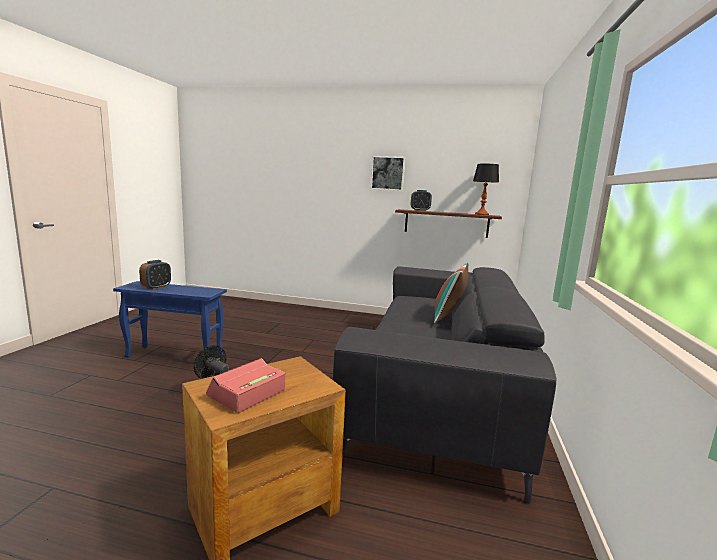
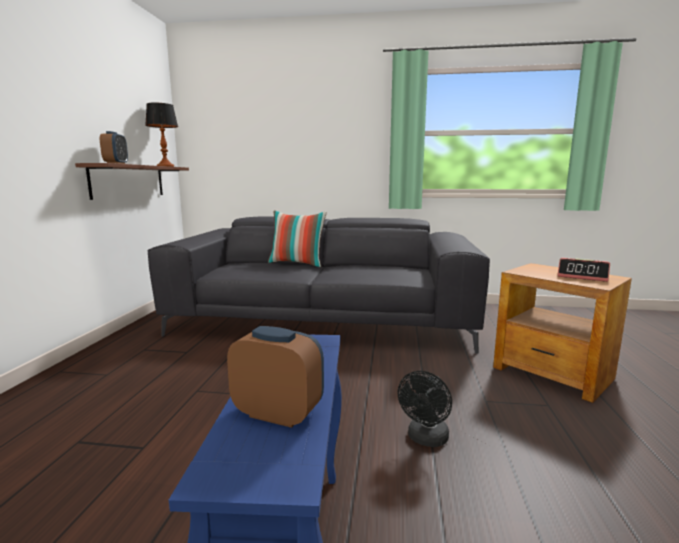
camera: 95 degrees left, 0 degrees up
(388, 173) = (47, 97): picture -> none

